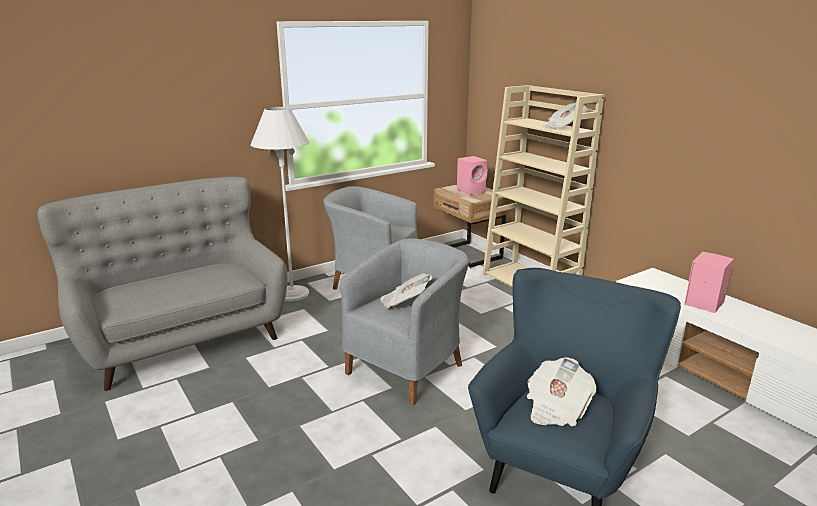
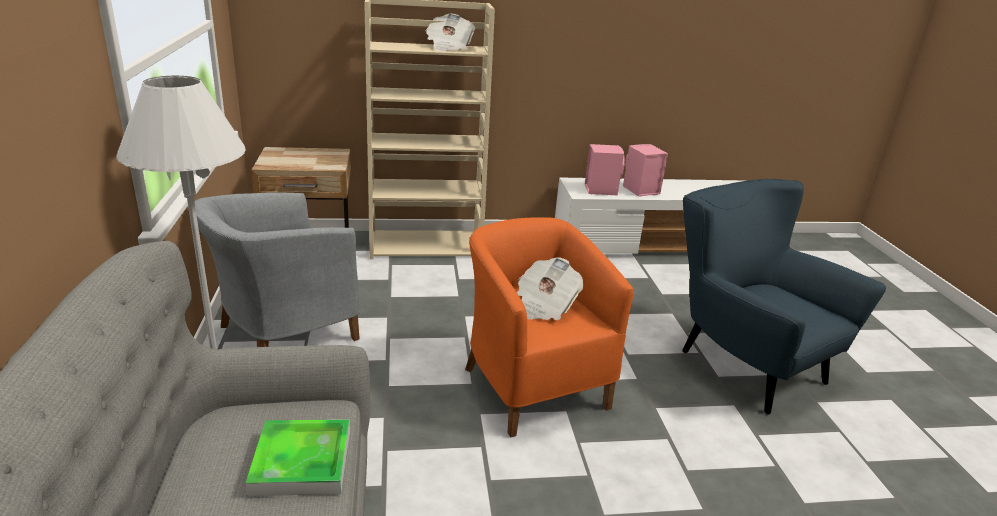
camera: 65 degrees left, 5 degrees up
(207, 286) = (302, 462): none -> tray
(408, 367) = (532, 384): grey armchair -> orange armchair
(472, 191) = (302, 157): pink speaker -> pink speaker (601, 189)
(556, 408) = (784, 307): newspaper -> none

